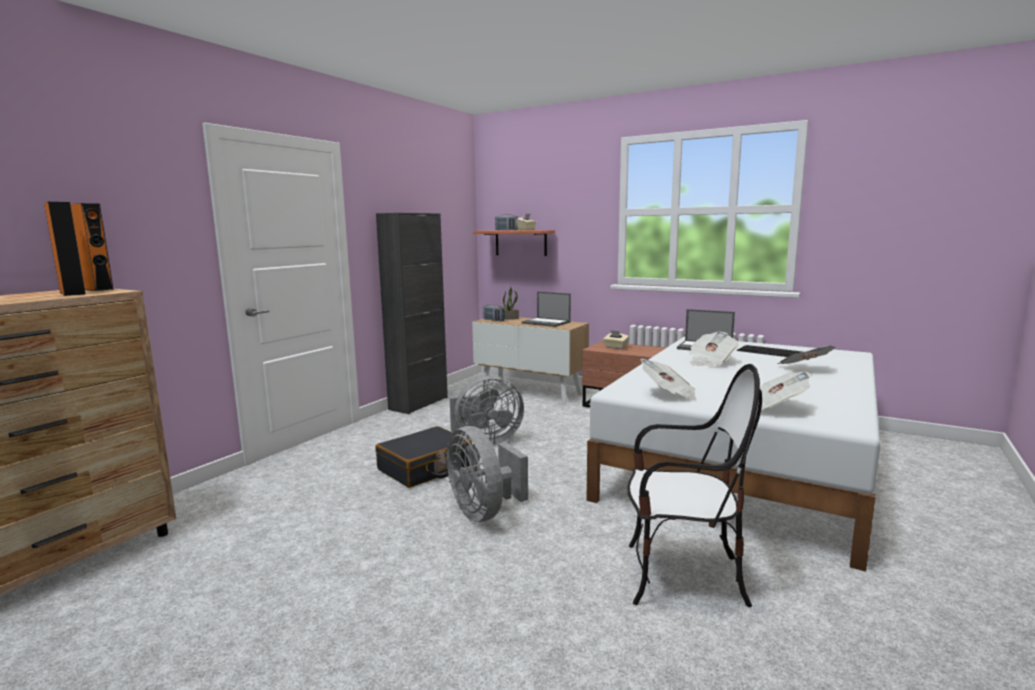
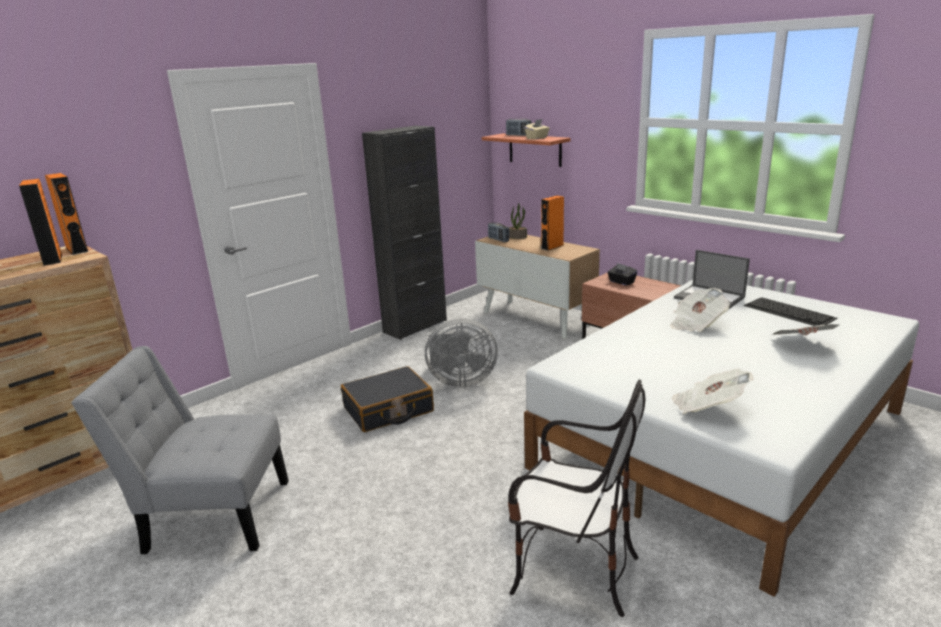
camera: 15 degrees right, 10 degrees up
(265, 579) = (211, 515): none -> grey chair
(484, 512) = (420, 469): grey fan -> none
(546, 323) = (552, 247): laptop -> orange speaker
(615, 347) = (621, 282): beige tissue box -> black tissue box
(669, 395) = (609, 375): newspaper -> none

